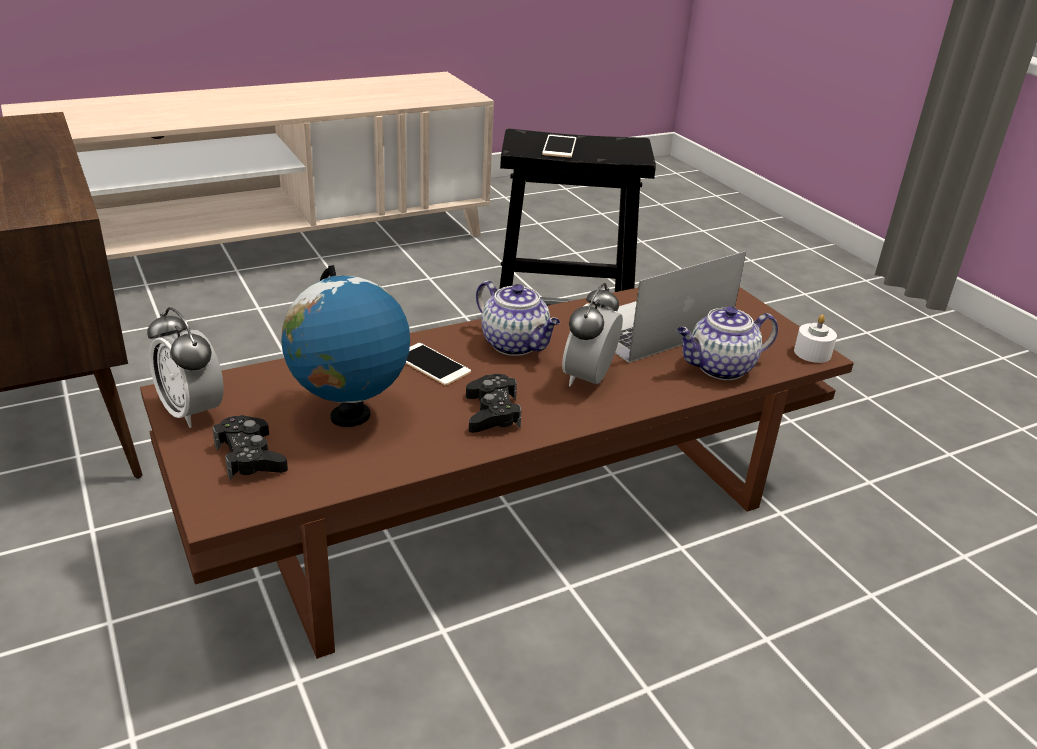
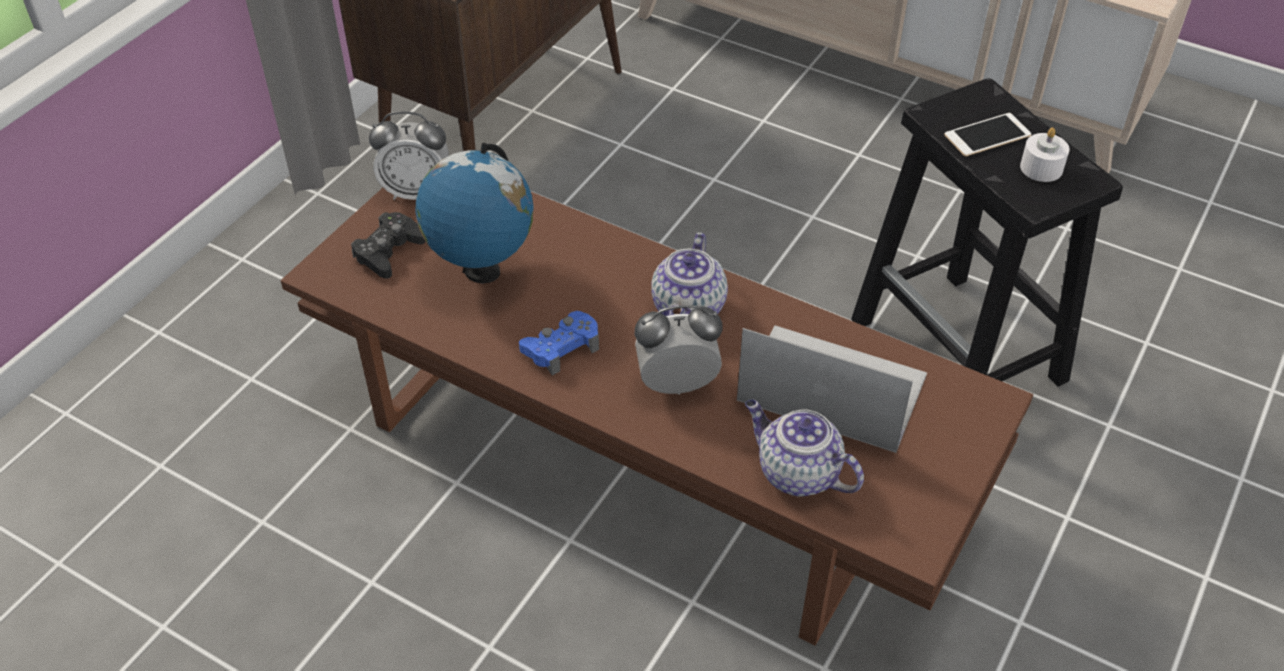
camera: 60 degrees right, 15 degrees up
(192, 411) = (416, 191): alarm clock -> alarm clock turned 105 degrees counterclockwise
(432, 364) = (601, 275): phone -> none
(492, 413) = (561, 348): black game controller -> blue game controller
(812, 353) = (914, 541): white candle -> white candle (1041, 168)

